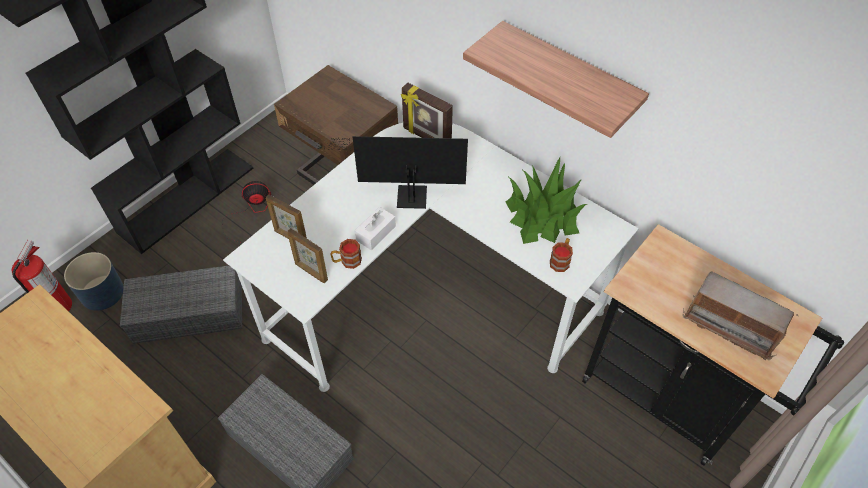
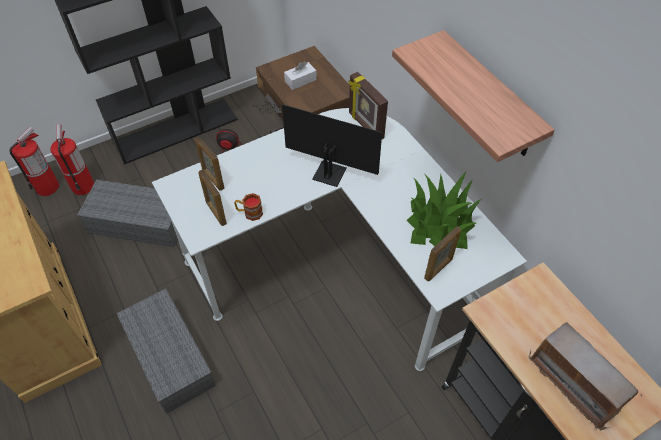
camera: 20 degrees right, 0 degrees up
(102, 292) = (83, 186): blue planter -> fire extinguisher
(376, 233) = (284, 196): white tissue box -> white tissue box (300, 80)
(561, 260) = (438, 268): mug -> picture frame

